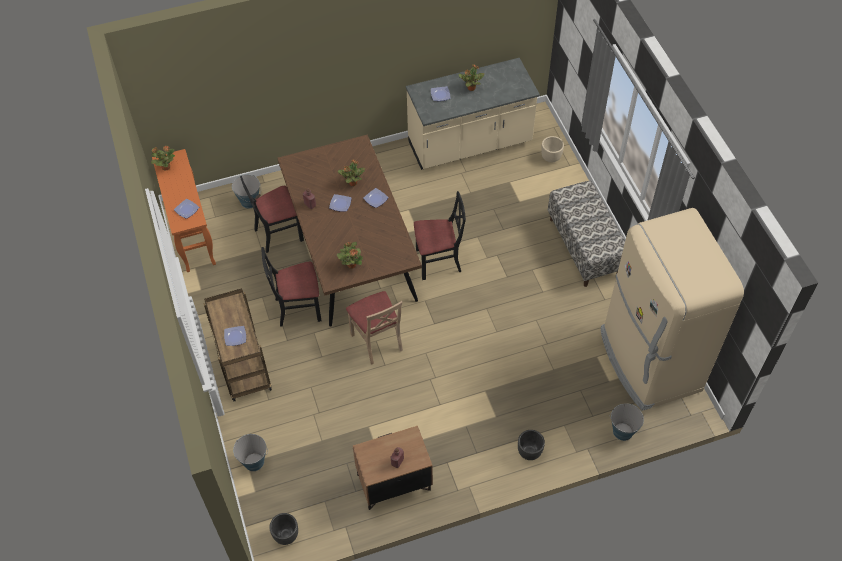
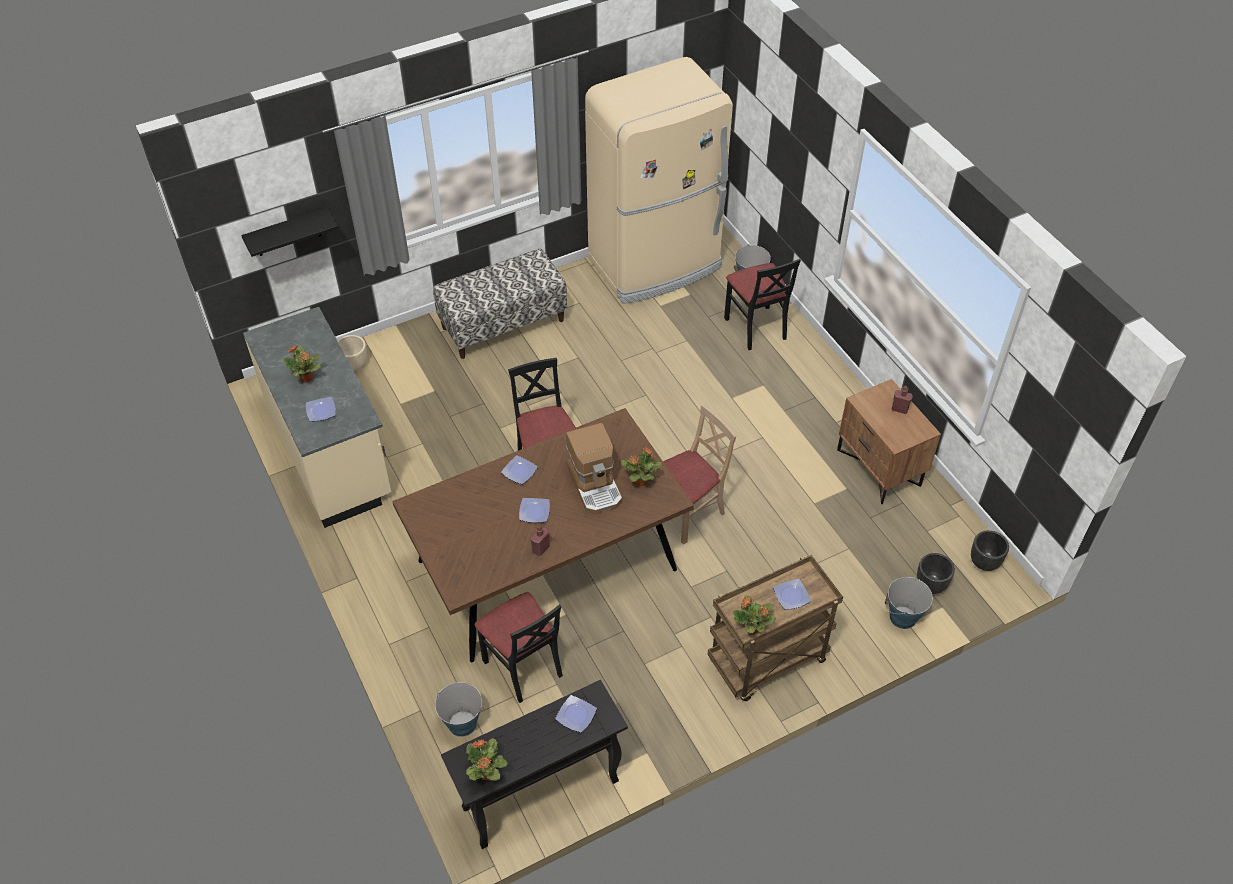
camera: 100 degrees left, 5 degrees down
(191, 234) = (539, 795): orange console table -> black console table
(298, 308) = (655, 613): black chair -> black chair (756, 327)
(352, 183) = (492, 503): potted plant -> potted plant (752, 629)
(354, 239) = (595, 485): none -> coffee machine
(529, 452) = (799, 353): black planter -> black planter (931, 585)
(578, 55) = (287, 233): none -> black shelf

